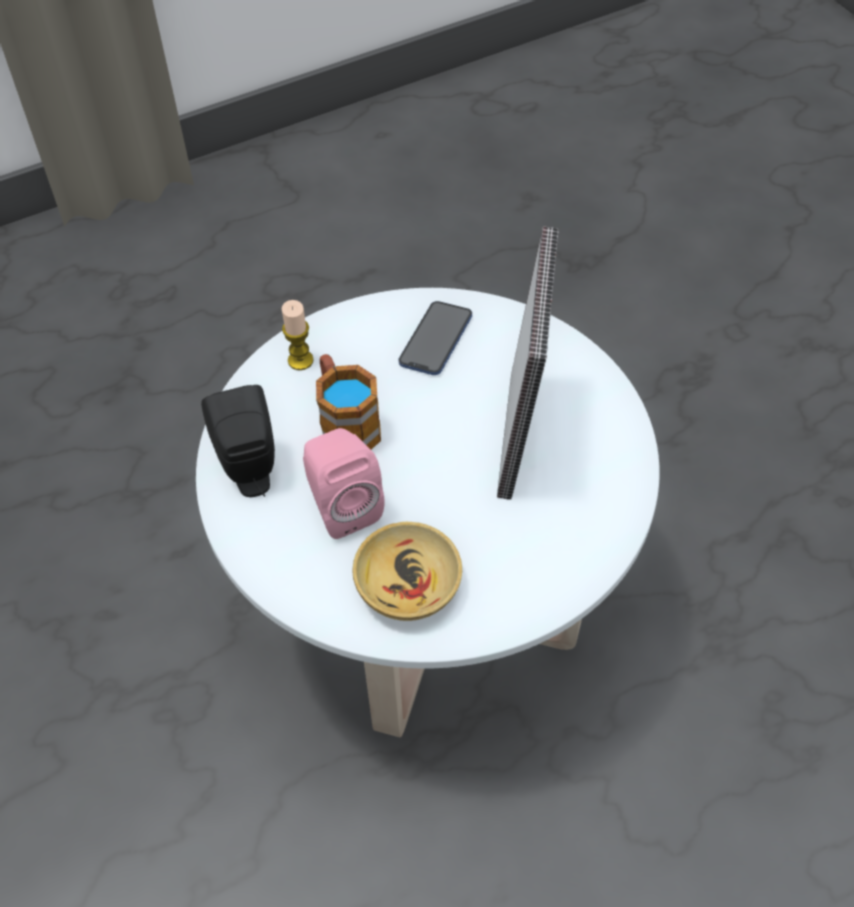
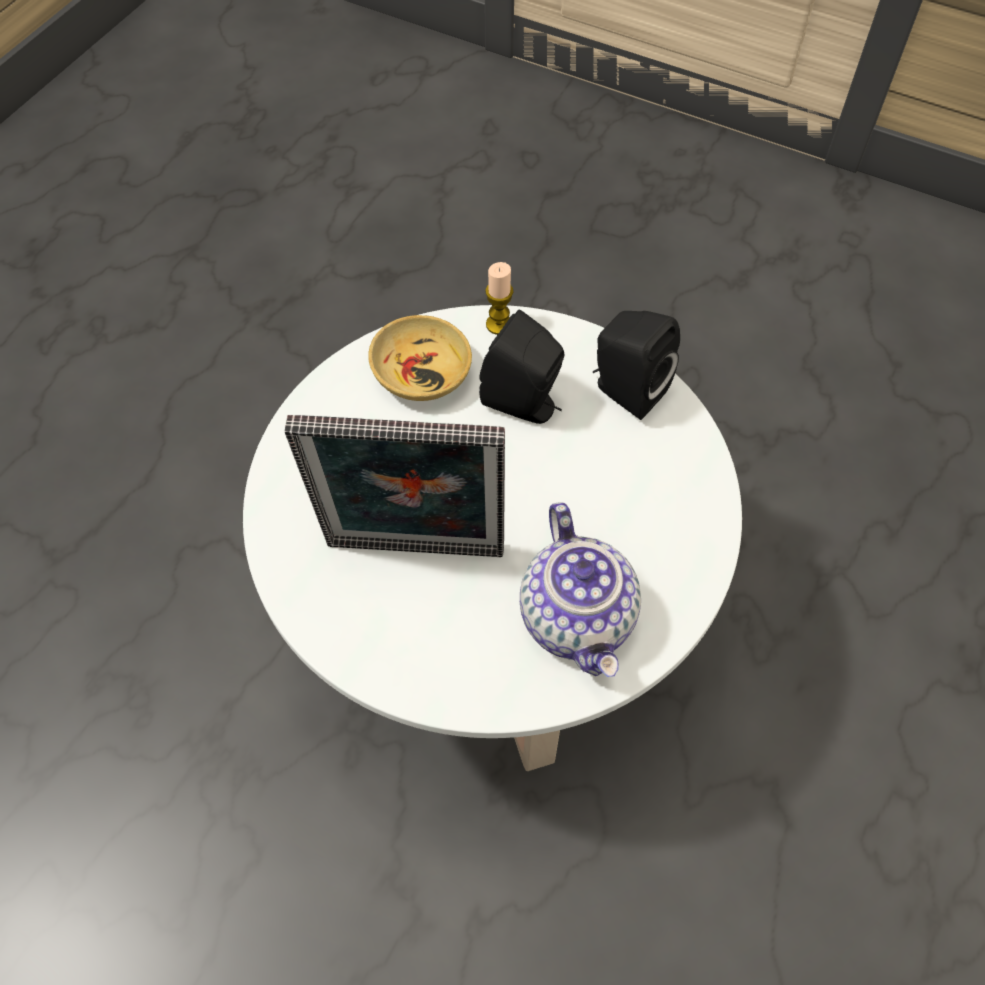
camera: 145 degrees right, 5 degrees up
(300, 360) = (688, 517): candle -> candle (499, 324)
(342, 506) = (525, 404): pink speaker -> black speaker
(345, 423) = (588, 477): mug -> none
(435, 340) = (579, 619): phone -> teapot
(521, 436) = (414, 555): picture frame -> picture frame turned 60 degrees counterclockwise

